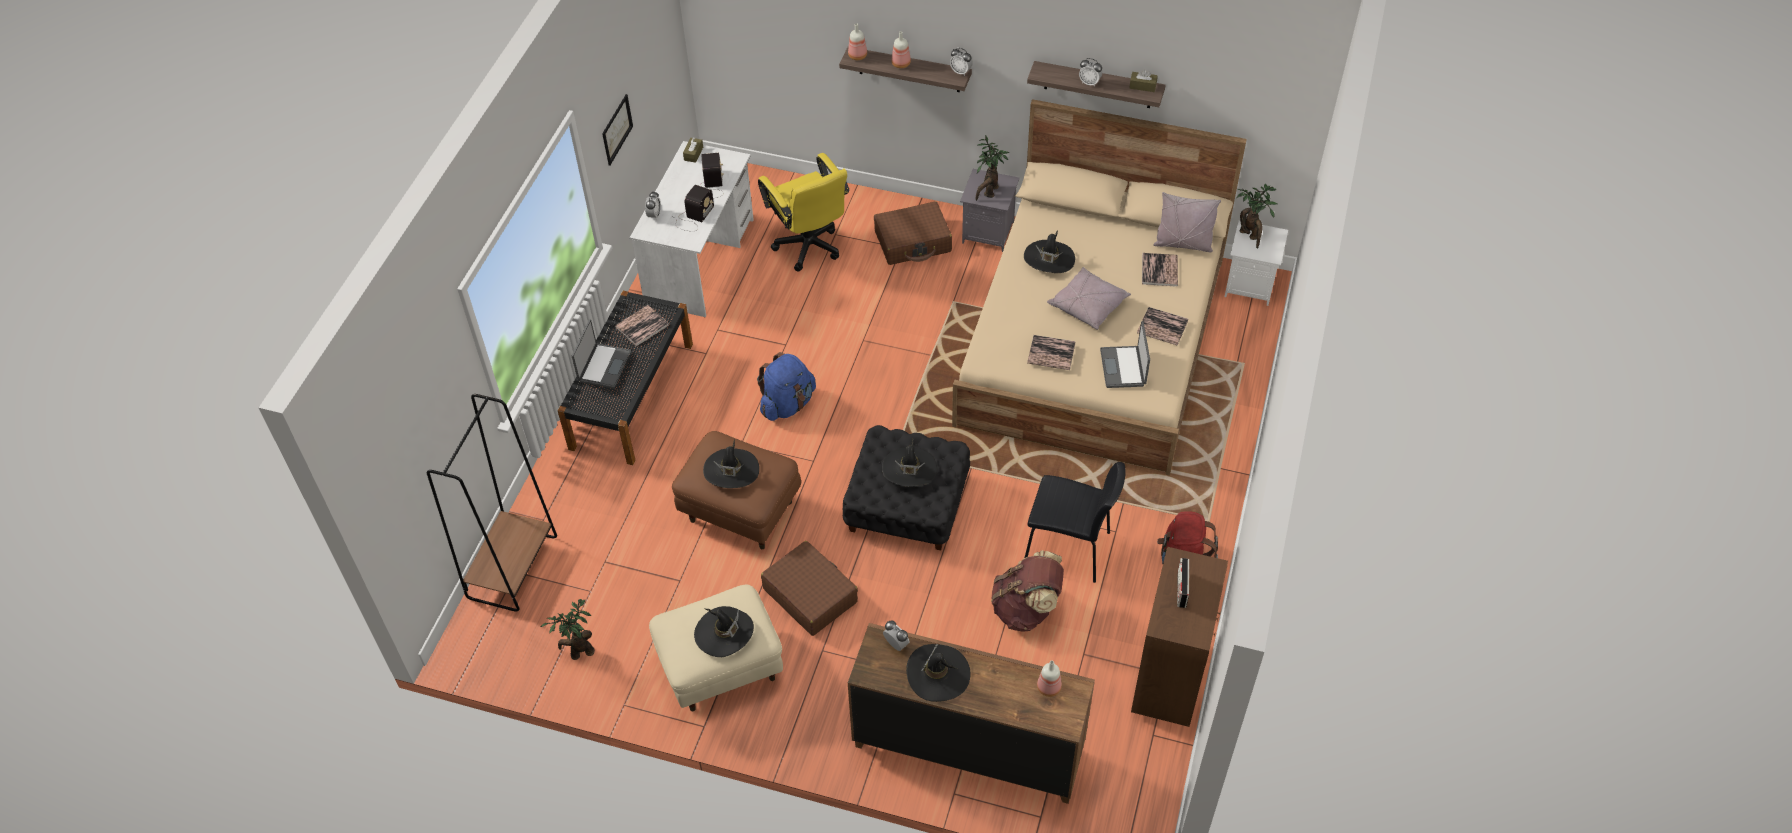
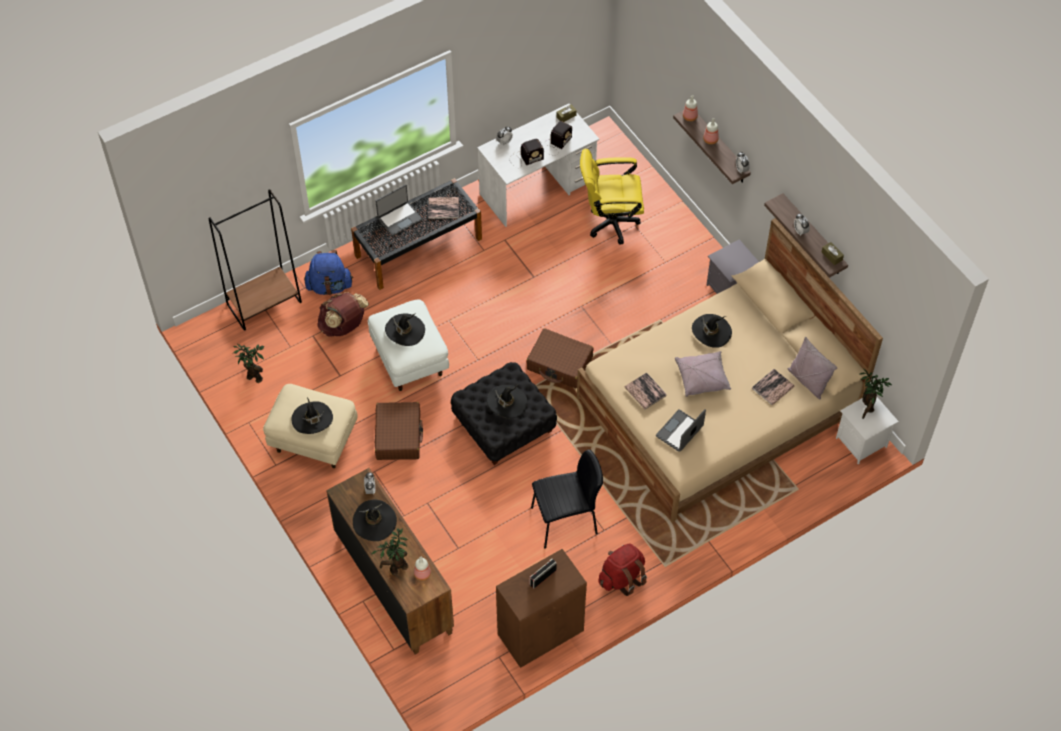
camera: 40 degrees right, 5 degrees up
(617, 129) = (501, 74): picture -> none
(739, 511) = (409, 359): brown ottoman -> white ottoman
(788, 404) = (498, 315): blue backpack -> blue backpack (329, 286)
(810, 249) = (609, 225): yellow office chair -> yellow office chair turned 75 degrees clockwise
(913, 242) = (677, 263): brown suitcase -> brown suitcase (560, 364)
(988, 192) = (731, 262): potted plant -> potted plant (396, 568)
(1026, 609) = (505, 534): brown backpack -> brown backpack (343, 326)
(1070, 549) = (566, 520): black chair -> black chair turned 75 degrees counterclockwise
(1162, 327) = (733, 424): book -> none

